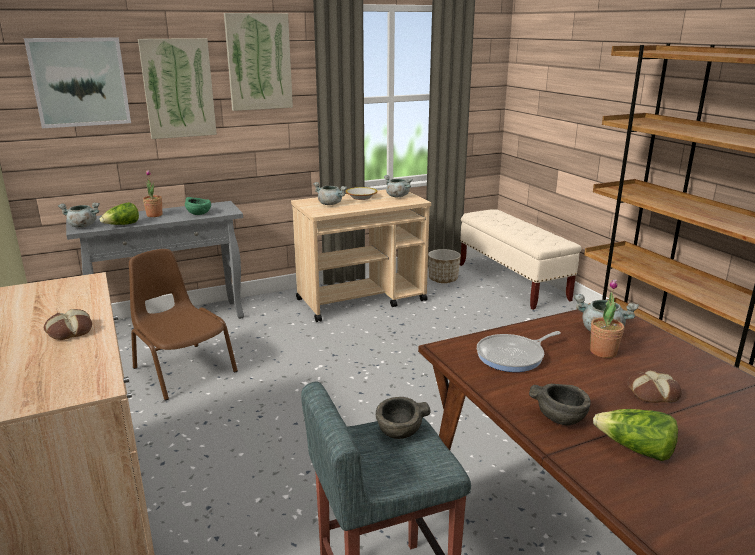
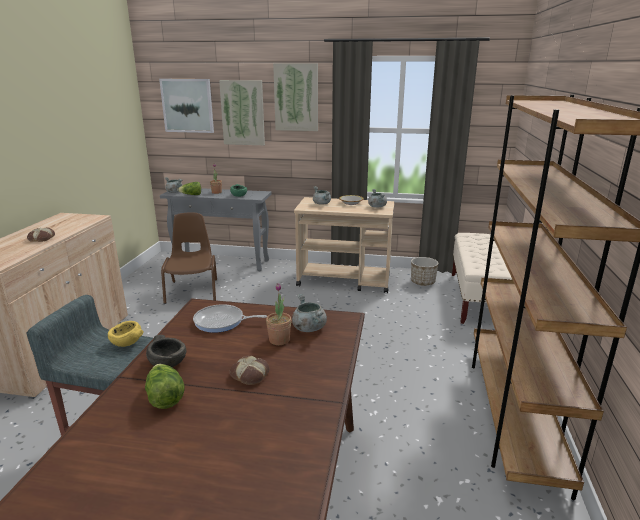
camera: 35 degrees right, 0 degrees up
(399, 432) = (126, 343): grey bowl -> yellow bowl

